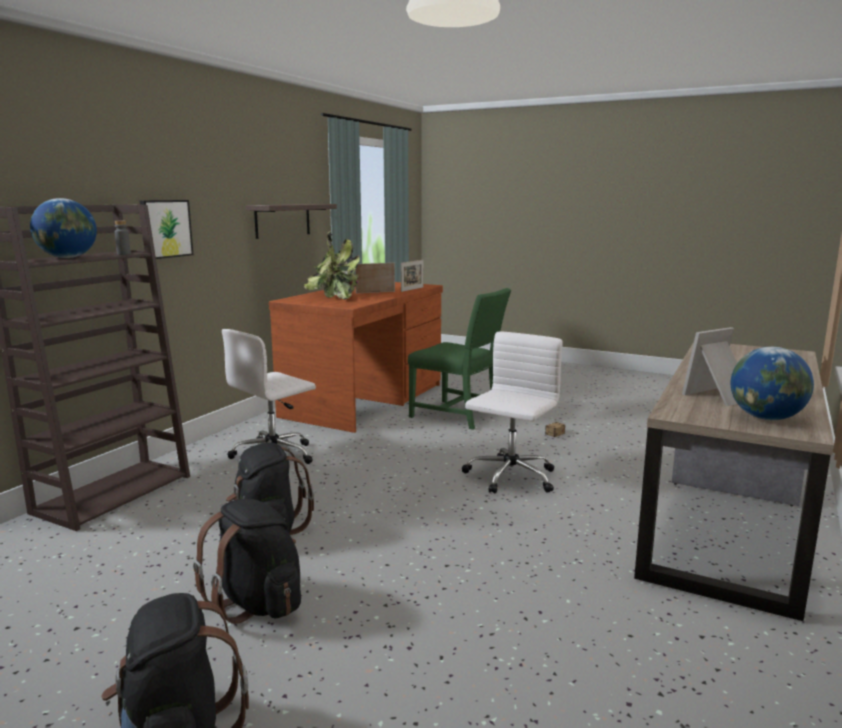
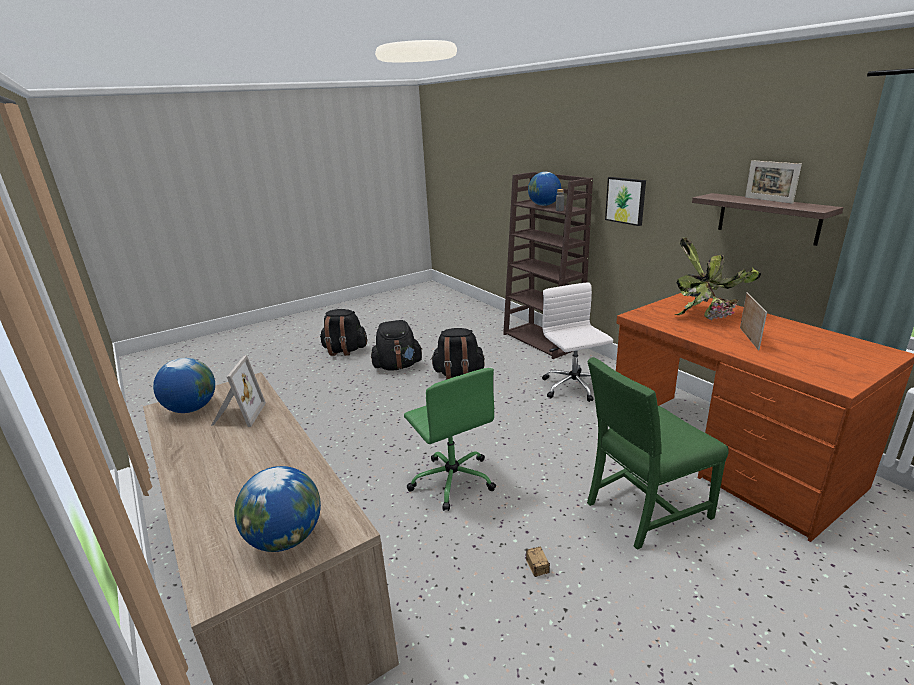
camera: 120 degrees right, 10 degrees up
(412, 289) = (783, 364): picture frame -> picture frame (768, 200)
(509, 477) = (452, 480): white office chair -> green office chair
(745, 351) = (286, 538): none -> globe

